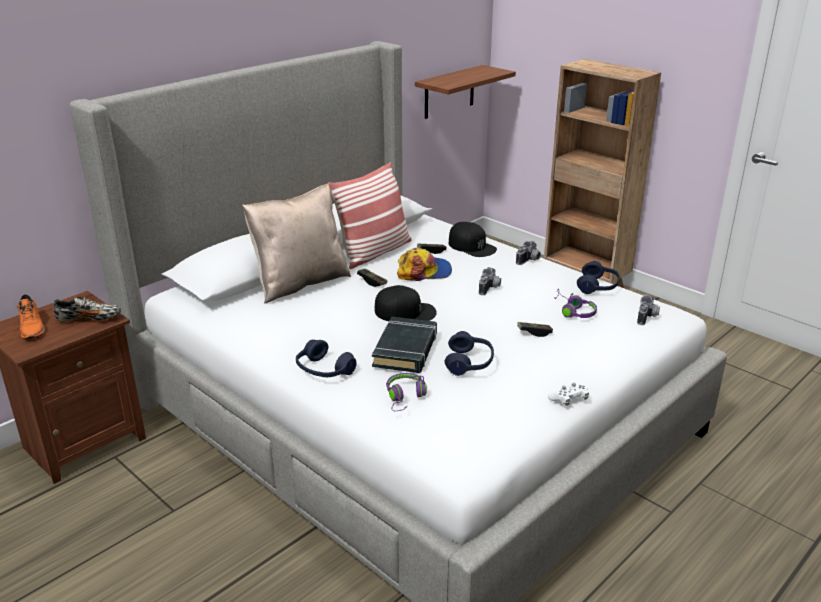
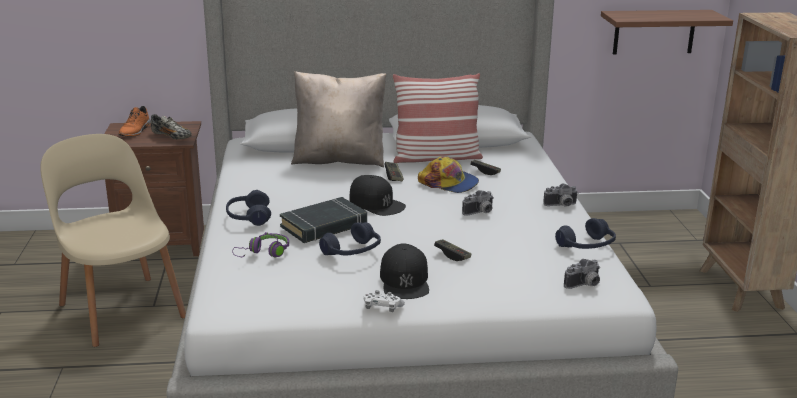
camera: 40 degrees right, 5 degrees down
(142, 531) = (121, 308): none -> beige chair
(472, 246) = (529, 179): black cap -> black cap (405, 280)
(573, 311) = (521, 254): purple headphones -> none

